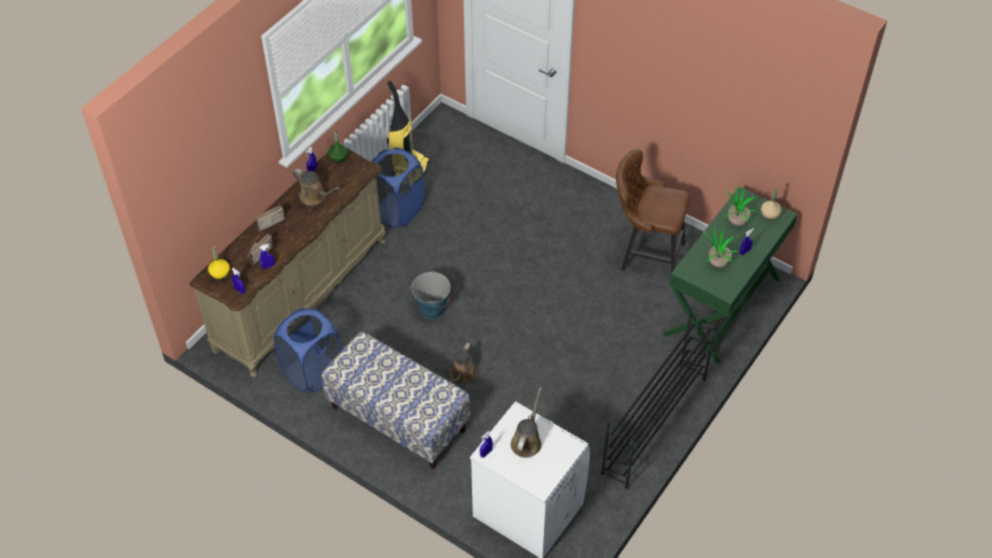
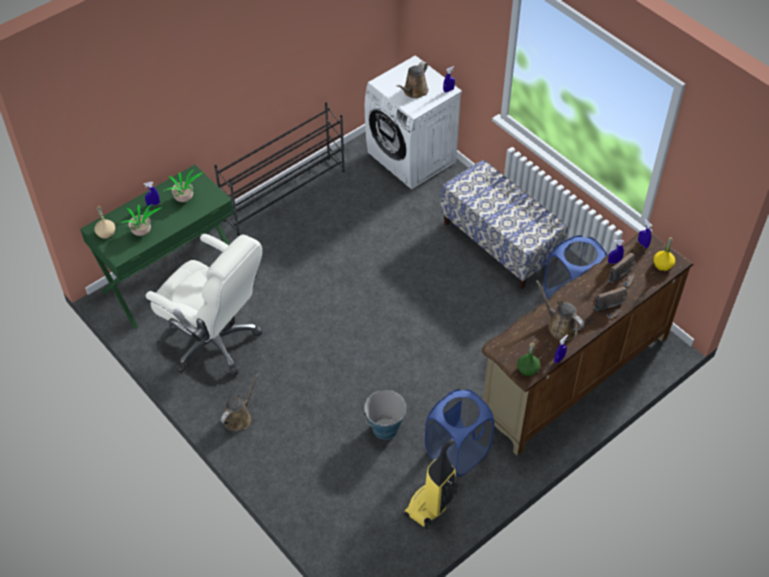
camera: 165 degrees left, 0 degrees up
(432, 309) = (445, 333): bucket -> bucket (385, 428)
(462, 375) = (434, 267): brown watering can -> brown watering can (239, 417)
(644, 254) = (215, 343): brown stool -> white office chair

